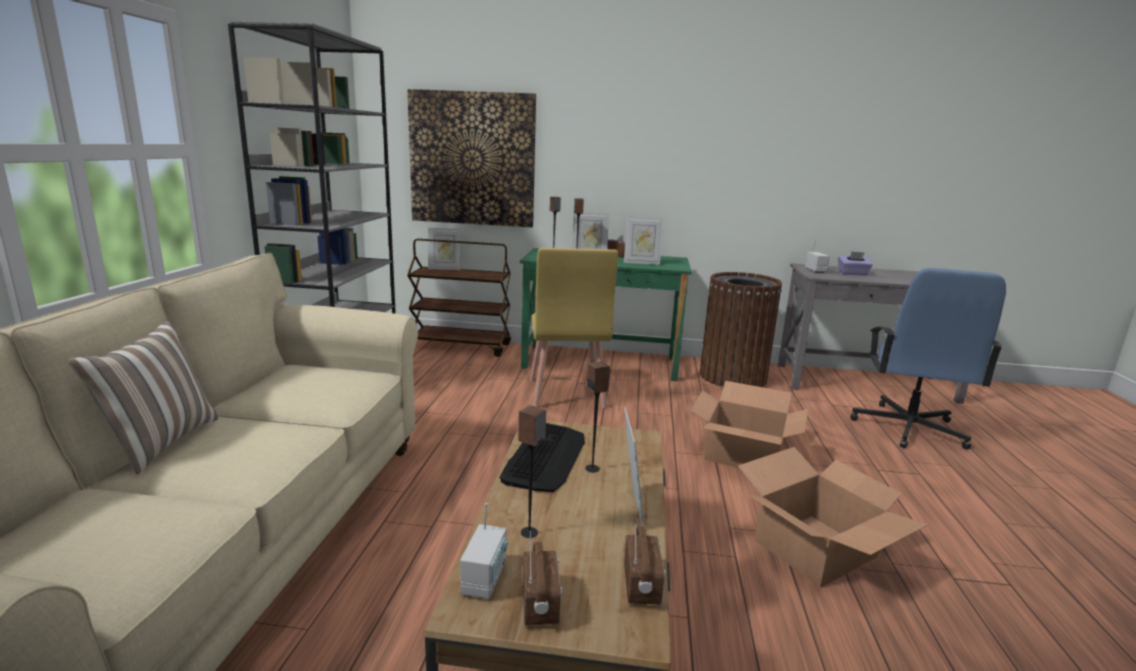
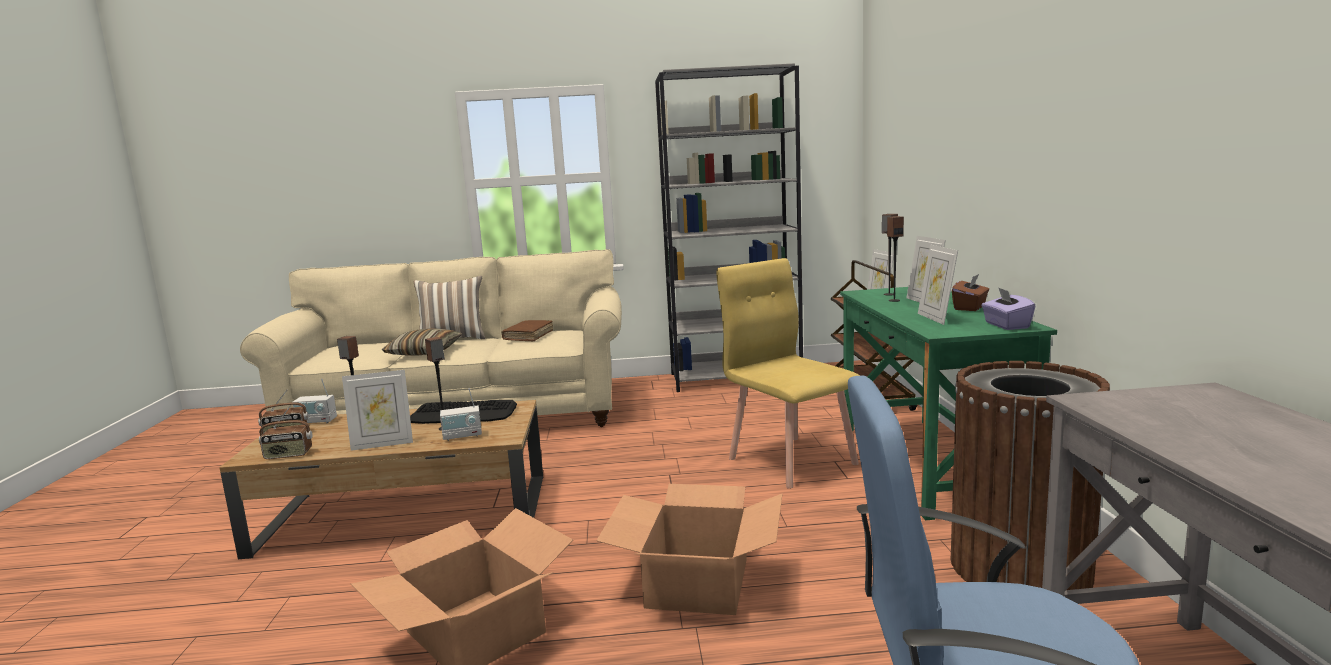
camera: 80 degrees right, 5 degrees down
(228, 466) = (424, 352): none -> pillow
(290, 387) = (528, 336): none -> brown book
(472, 159) = (909, 167): picture -> none
(566, 393) = (792, 460): yellow chair -> yellow chair turned 75 degrees clockwise
(815, 270) = (1166, 399): radio -> radio (462, 436)
(853, 273) = (1224, 429): purple tissue box -> purple tissue box (1006, 325)

